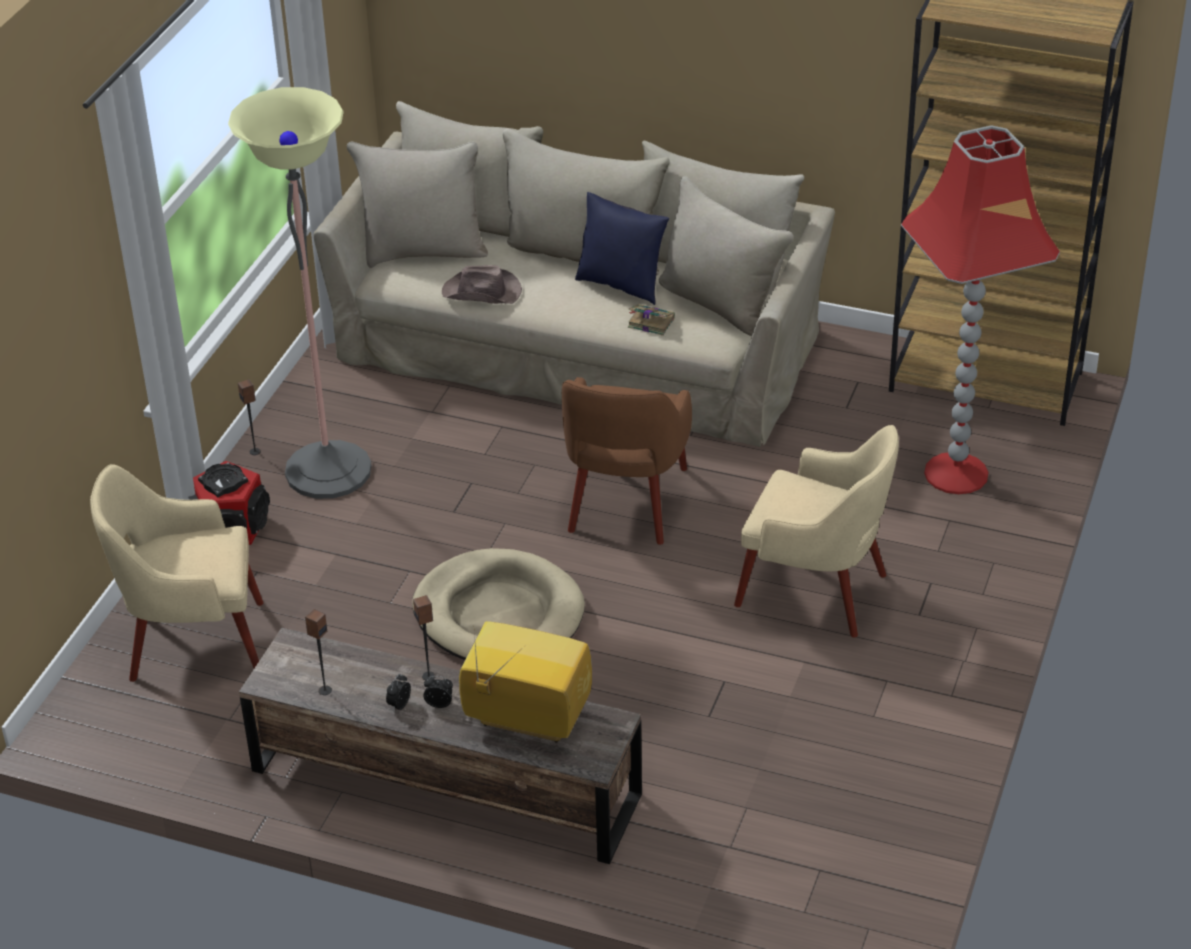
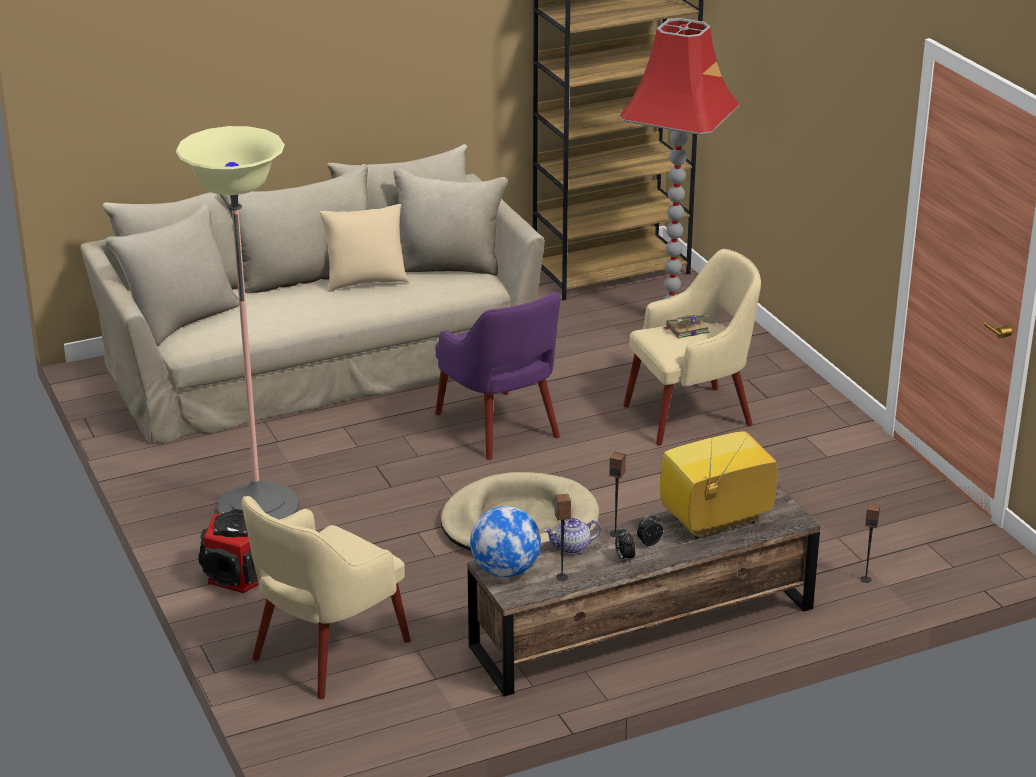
camera: 45 degrees left, 10 degrees down
(255, 451) = (179, 523): speaker -> speaker (865, 579)
(294, 655) = (505, 570): none -> globe
(375, 667) = (572, 547): none -> teapot
(482, 292) = (274, 324): brown hat -> none
(621, 285) = (365, 282): blue pillow -> beige pillow
(626, 502) = (499, 427): brown armchair -> purple armchair
(650, 322) = (421, 293): book -> book (686, 329)

